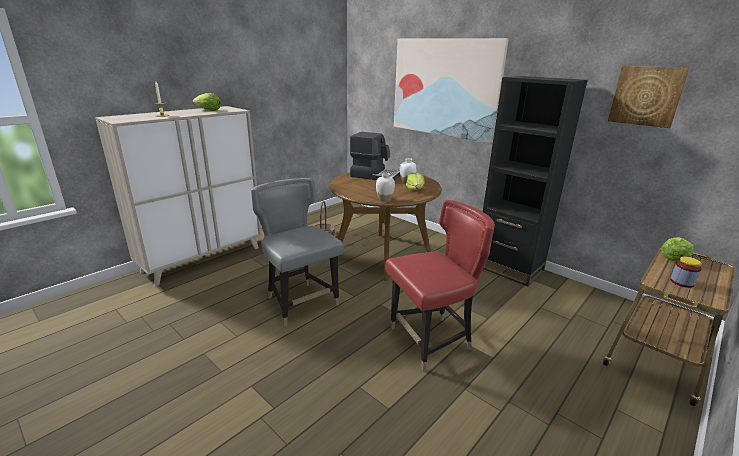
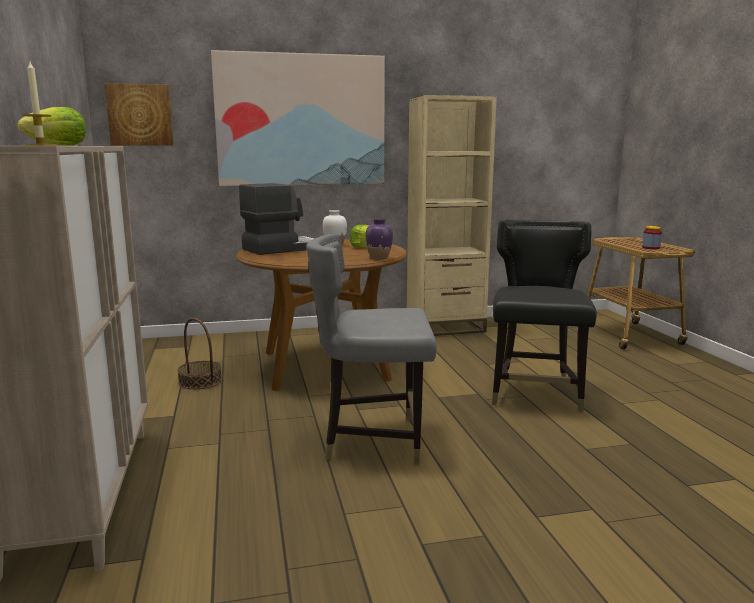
camera: 55 degrees left, 10 degrees down
(384, 200) = (379, 258): white vase -> purple vase
(430, 341) = (535, 394): red chair -> black chair
(508, 268) = (445, 328): black bookcase -> beige bookcase
(646, 96) = (523, 113): picture -> picture (140, 115)
(673, 258) = (612, 241): lettuce -> none

